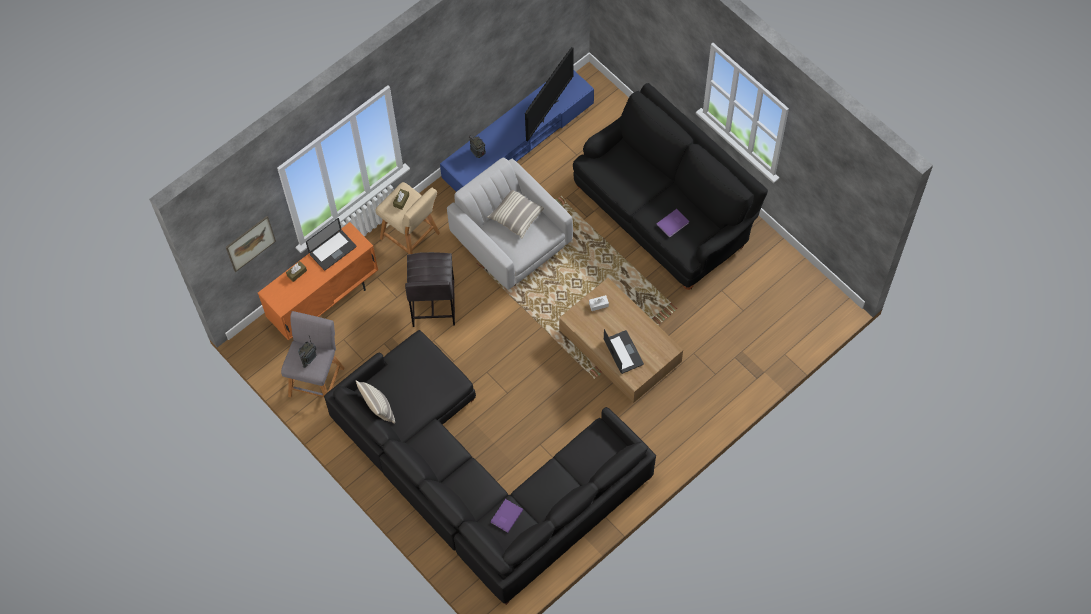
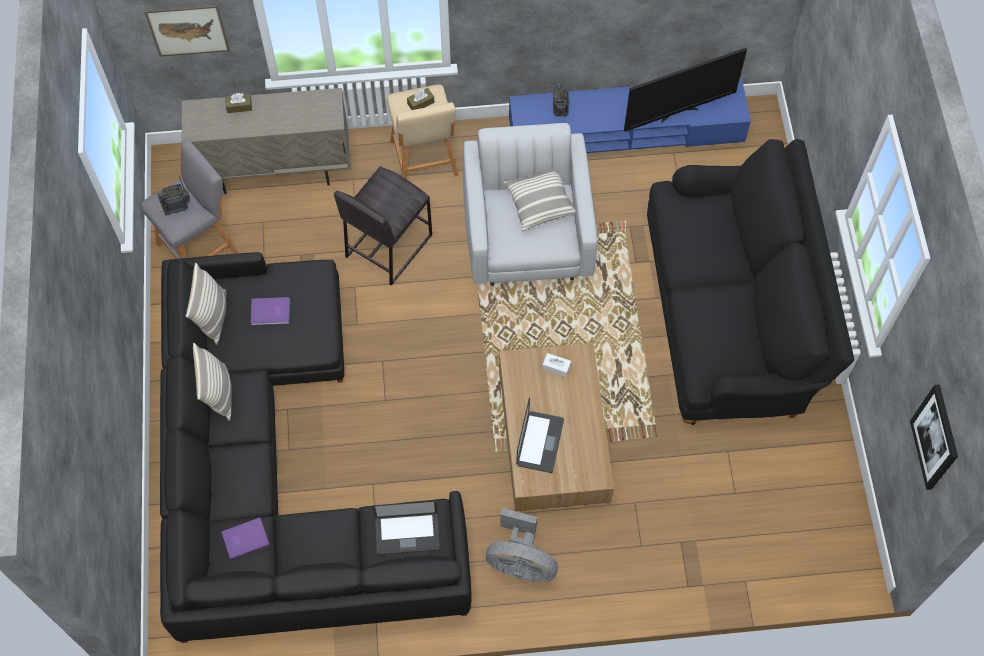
camera: 35 degrees right, 0 degrees up
(325, 303) = (277, 171): orange cabinet -> beige cabinet
(333, 250) = (297, 107): laptop -> laptop (407, 534)
(420, 449) = (219, 393): none -> pillow
(657, 429) = (520, 562): none -> grey fan
(673, 224) = (713, 329): purple book -> purple book (271, 312)
(848, 201) = (935, 437): none -> picture

